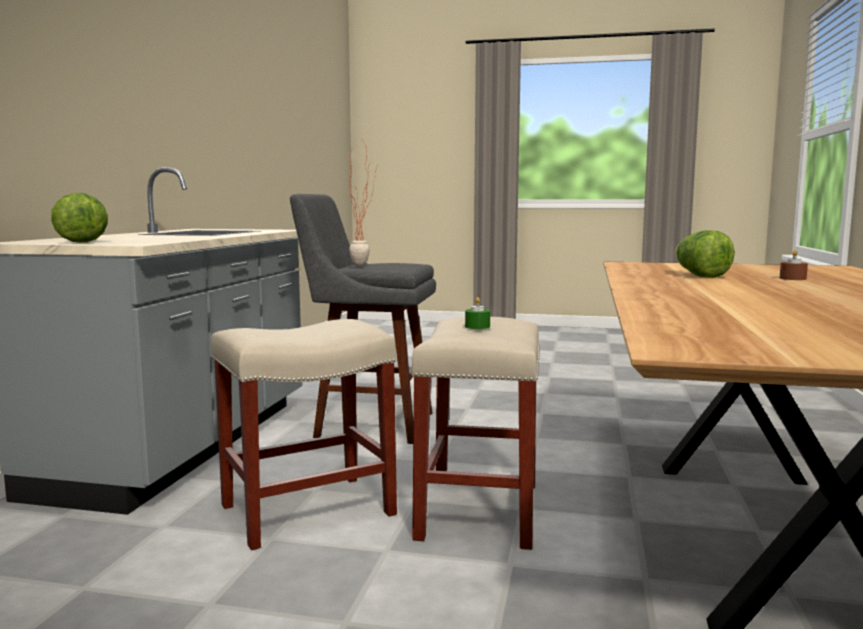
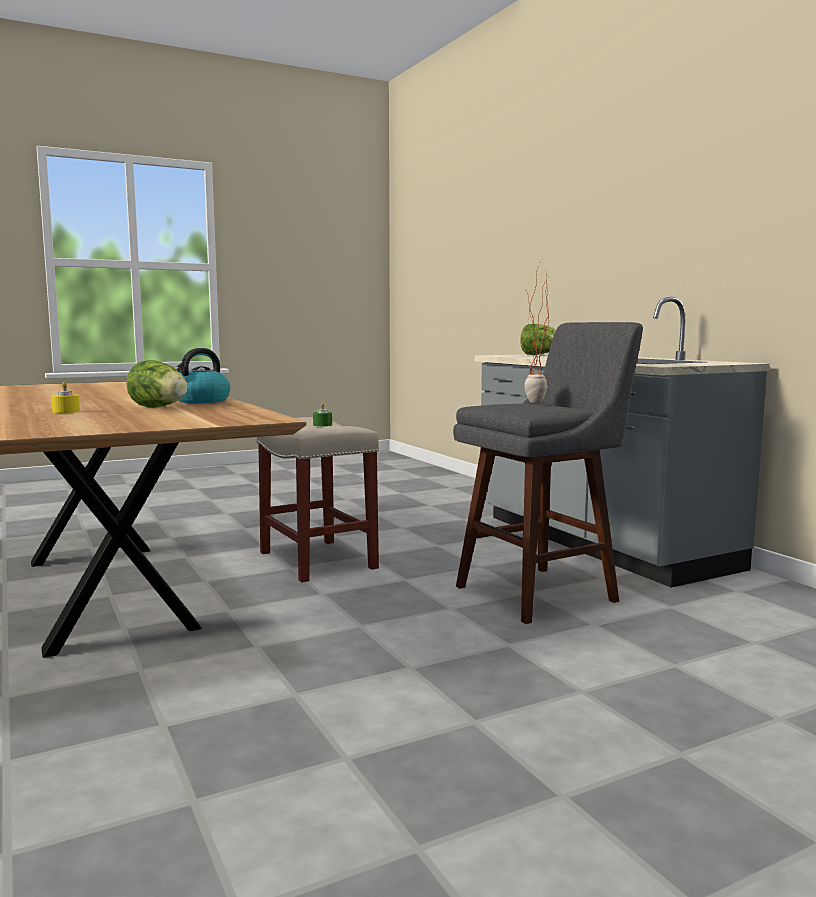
camera: 140 degrees right, 0 degrees up
(305, 511) = (415, 537): beige stool -> none
(651, 280) = (201, 401): none -> kettle
(792, 278) = (66, 411): brown candle -> yellow candle

